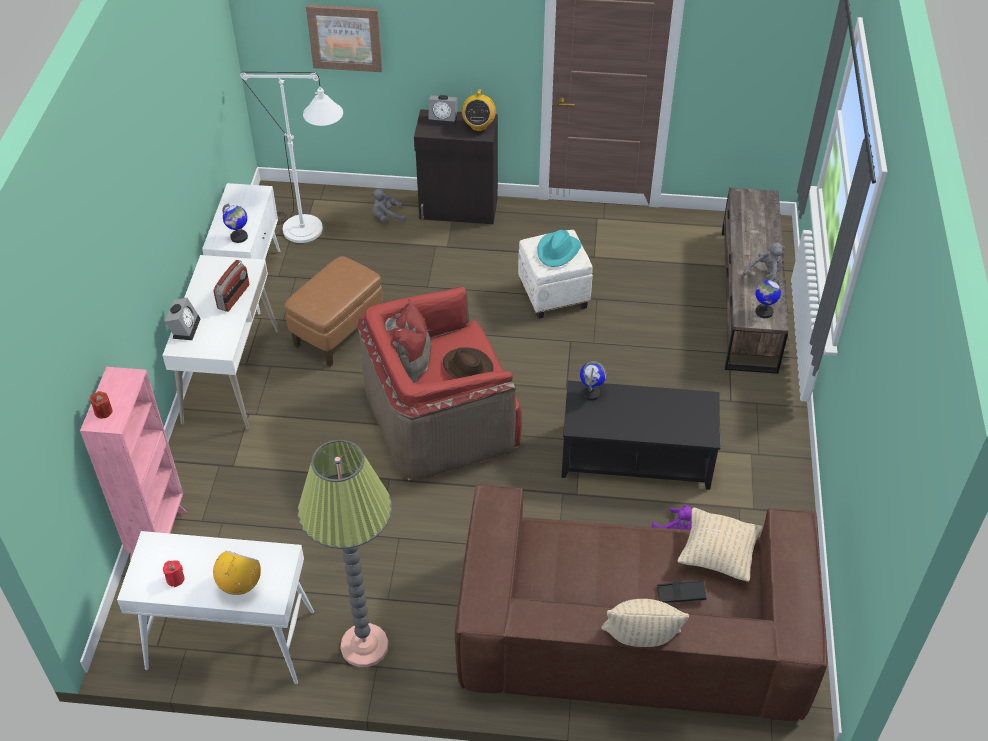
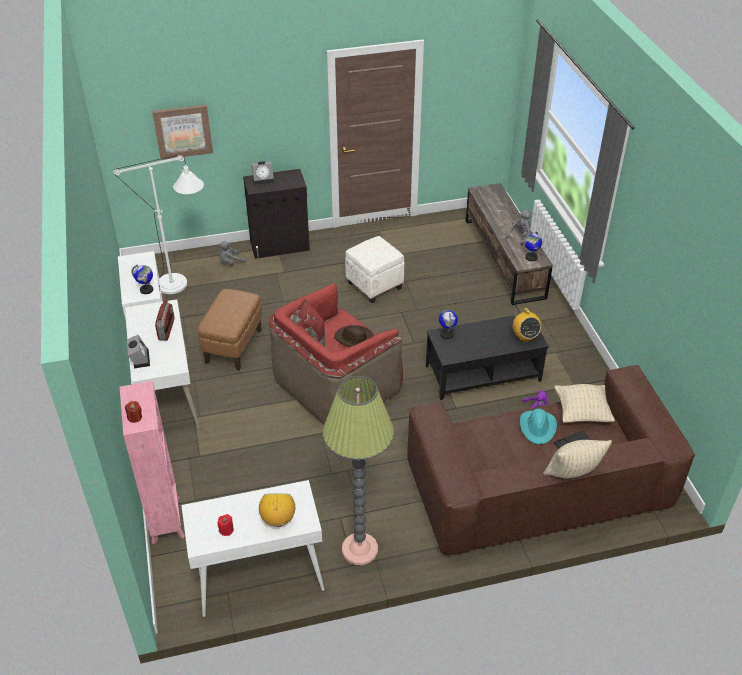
camera: 20 degrees left, 5 degrees down
(478, 126) = (291, 178): radio -> radio (525, 337)
(558, 251) = (377, 251): turquoise hat -> turquoise hat (538, 427)

